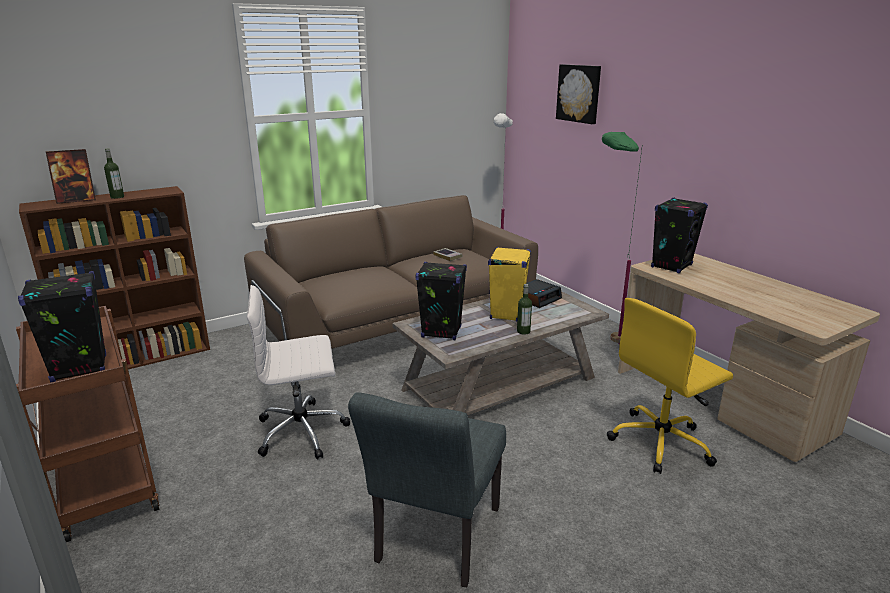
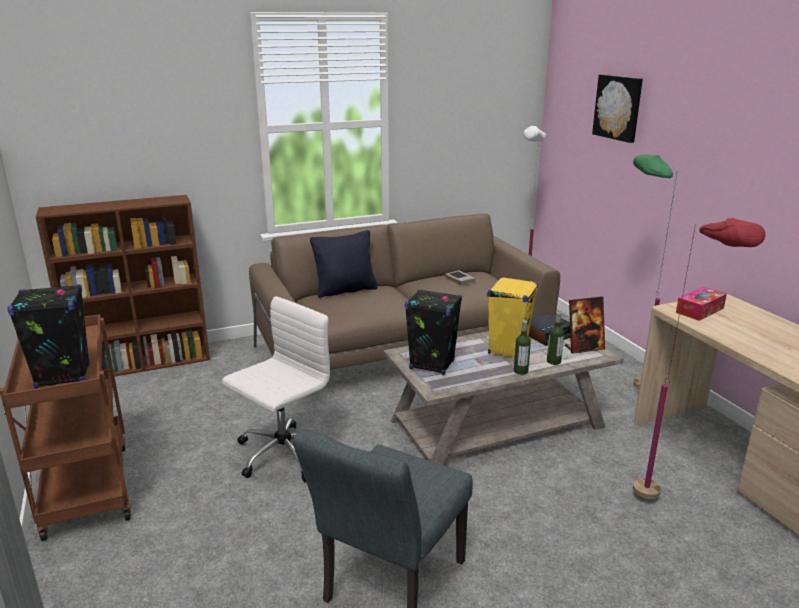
camera: 10 degrees right, 0 degrees up
(76, 200) = (90, 206): picture frame -> picture frame (584, 348)
(117, 197) = (127, 204): bottle -> bottle (553, 361)
(303, 431) = (282, 455): white office chair -> white office chair turned 135 degrees clockwise
(342, 272) = (345, 290): none -> black pillow
(661, 442) = (664, 509): yellow office chair -> red floor lamp
(671, 266) = (699, 310): black speaker -> tissue box

